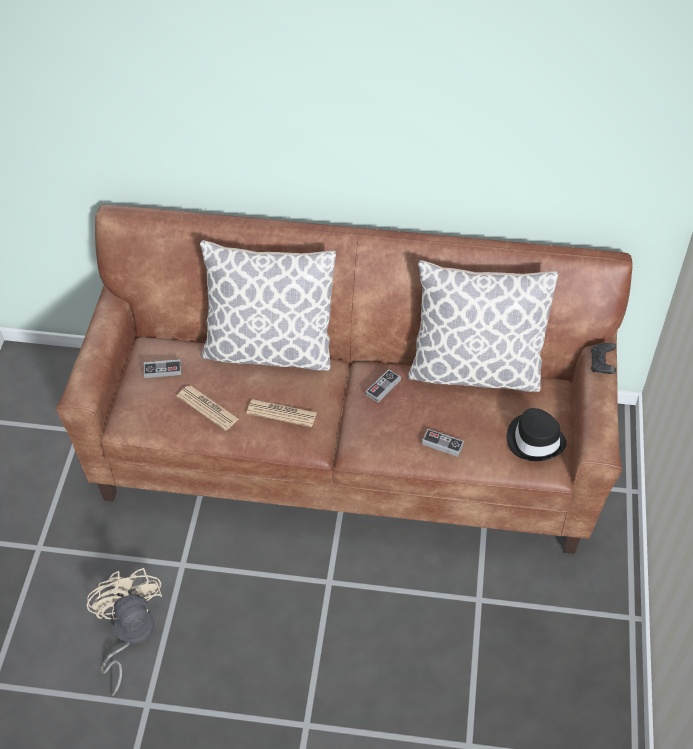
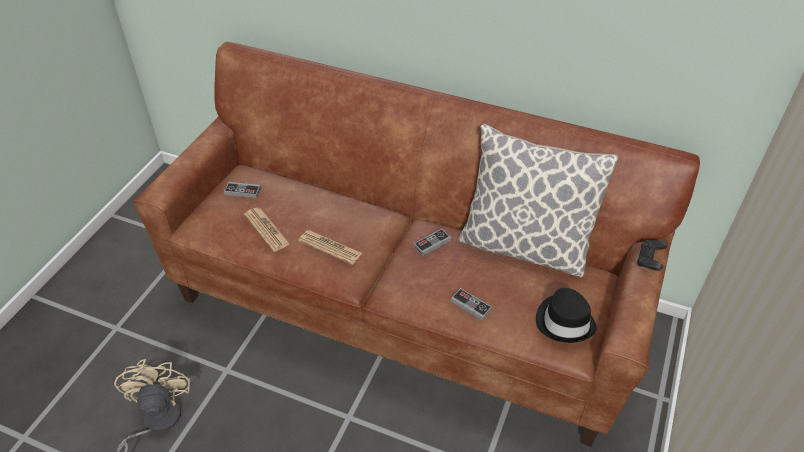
camera: 15 degrees right, 5 degrees down
(269, 349) = (342, 193): pillow -> none

